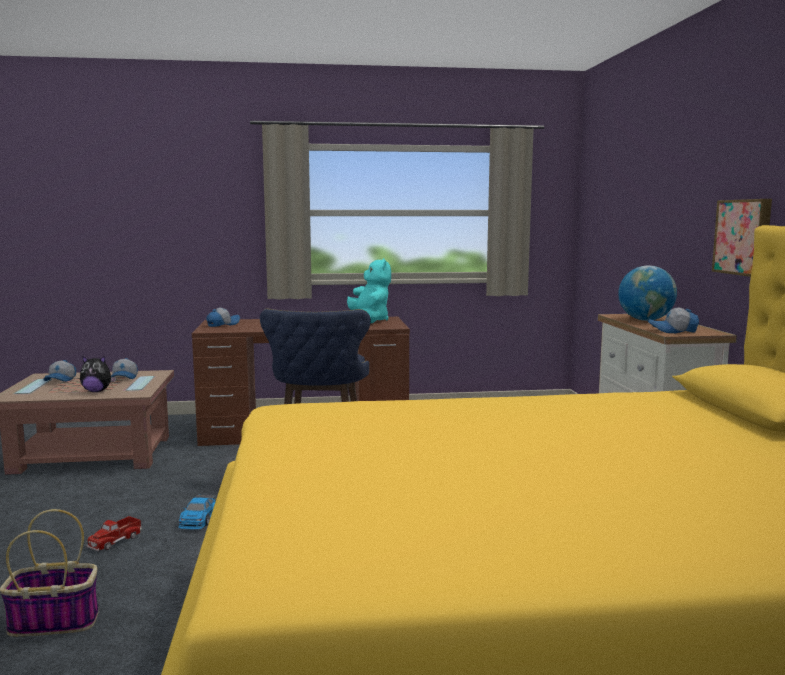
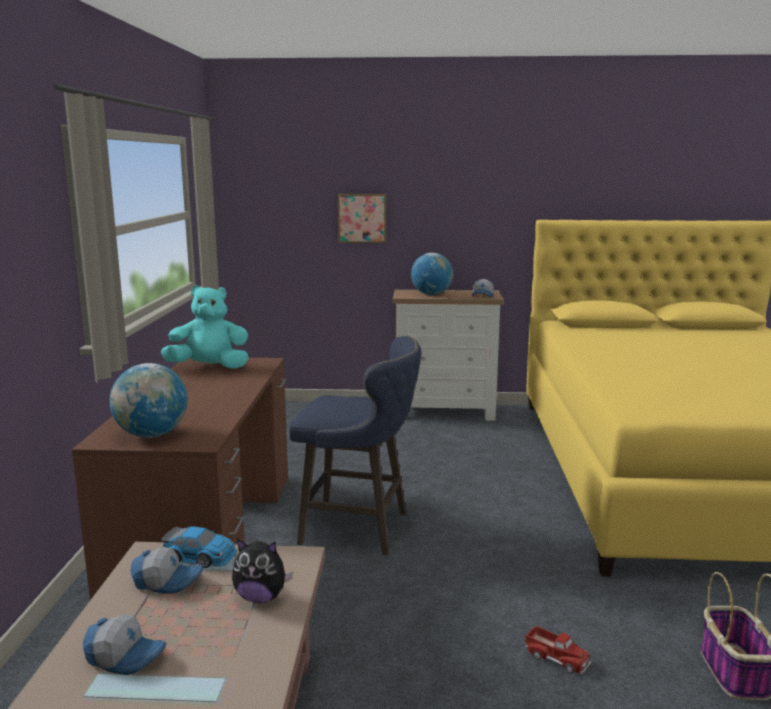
camera: 80 degrees left, 5 degrees up
(97, 391) = (261, 597): plush toy -> plush toy turned 90 degrees clockwise
(198, 520) = (500, 602): toy car -> toy car (200, 557)
(223, 324) = (152, 435): cap -> globe
(744, 237) = (497, 226): picture -> picture (362, 218)

